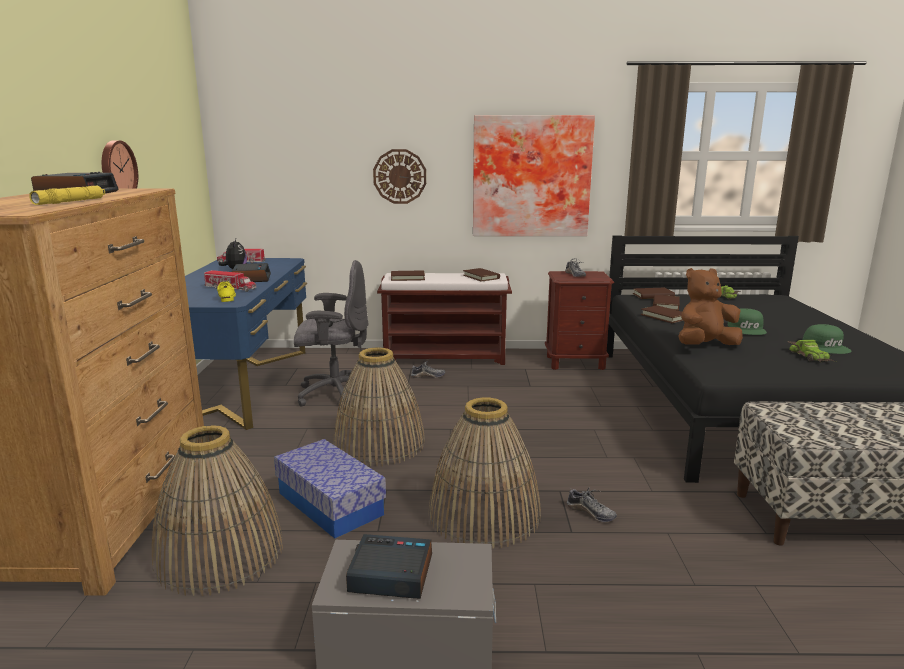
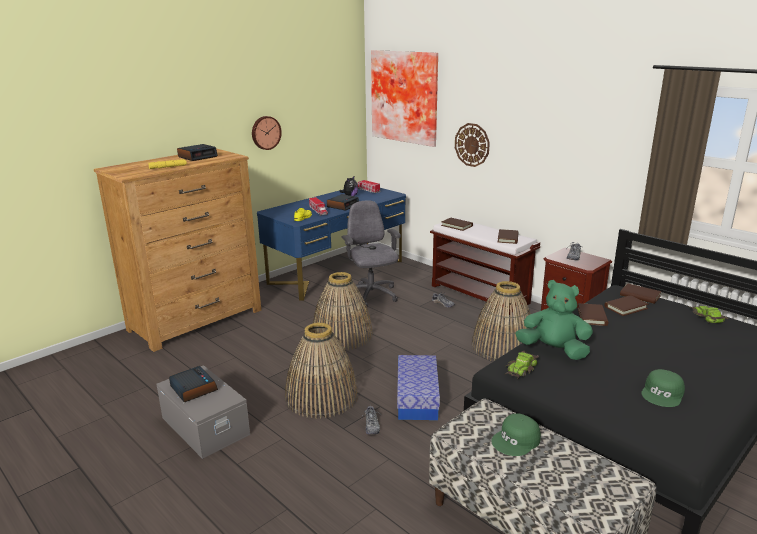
camera: 45 degrees right, 5 degrees up
(220, 553) = (203, 355): basket -> basket (503, 347)
(330, 504) = (271, 355): storage box -> storage box (417, 398)
(334, 394) = (371, 296): grey office chair -> grey office chair turned 150 degrees counterclockwise
(531, 176) = (567, 160): picture -> picture (406, 97)
(705, 346) = (553, 350): brown plush toy -> green plush toy
(747, 329) = (633, 352): green cap -> green cap (516, 440)
(810, 356) = (618, 393): toy car -> toy car (521, 369)

